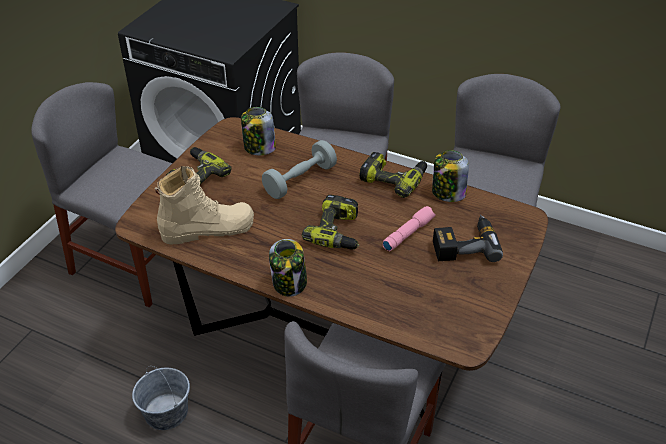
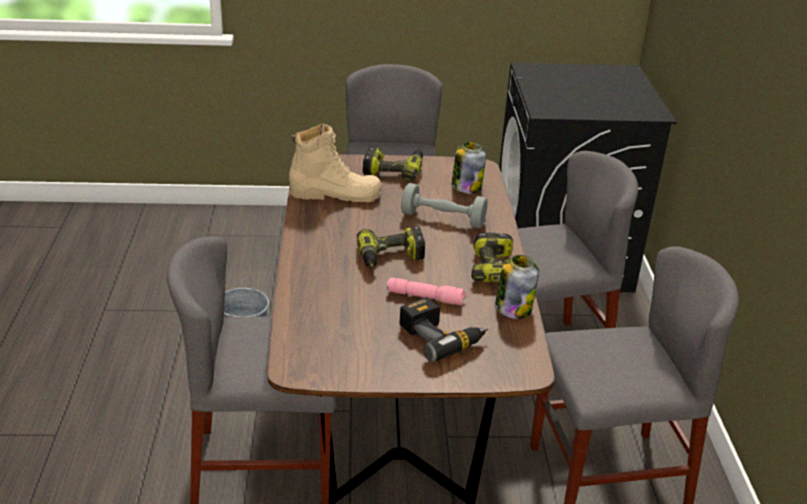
camera: 60 degrees right, 10 degrees down
(207, 229) = (335, 194): beige boot -> beige boot turned 45 degrees counterclockwise
(289, 283) = (302, 250): jar -> none

